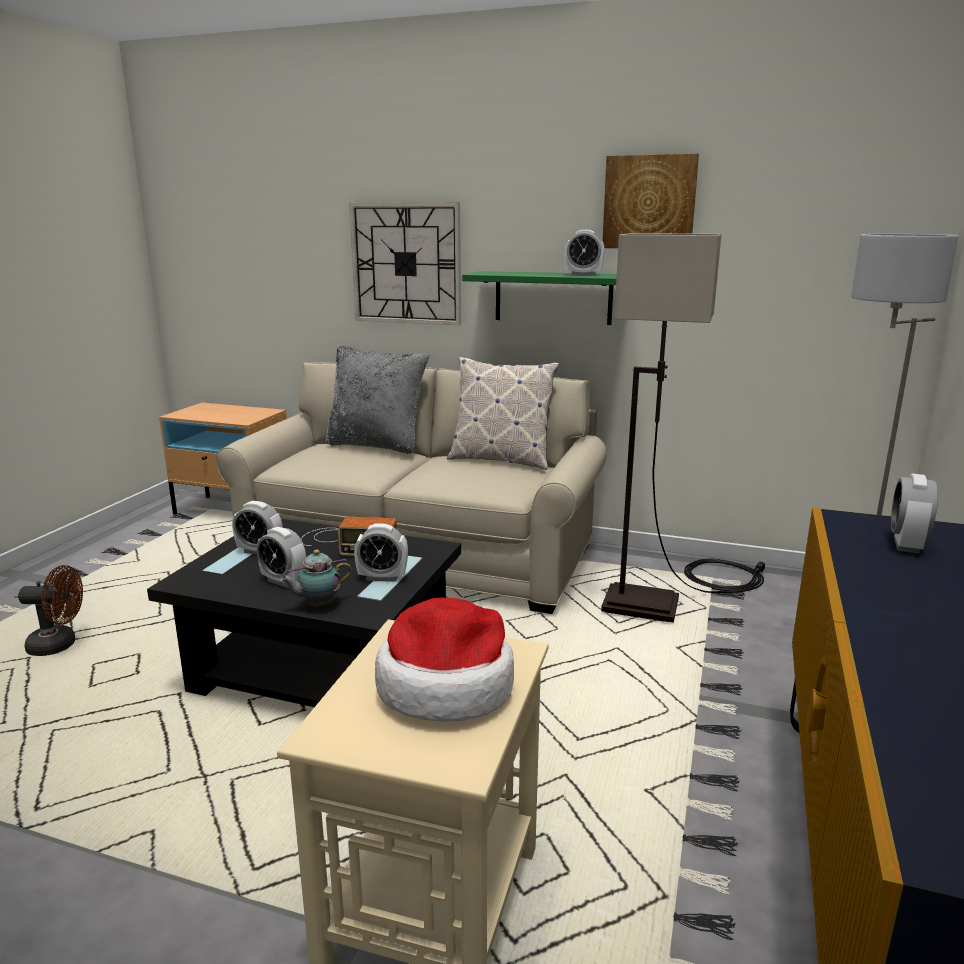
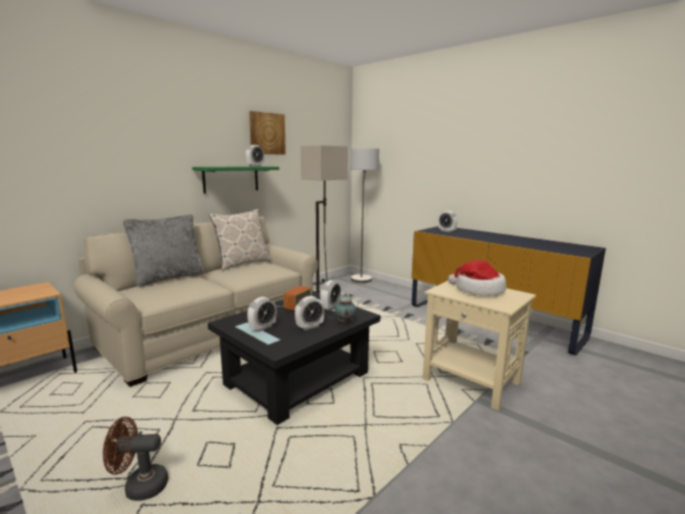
camera: 65 degrees left, 5 degrees down
(59, 645) = (139, 486): brown fan -> brown fan turned 120 degrees counterclockwise
(406, 263) = (144, 164): wall clock -> none

